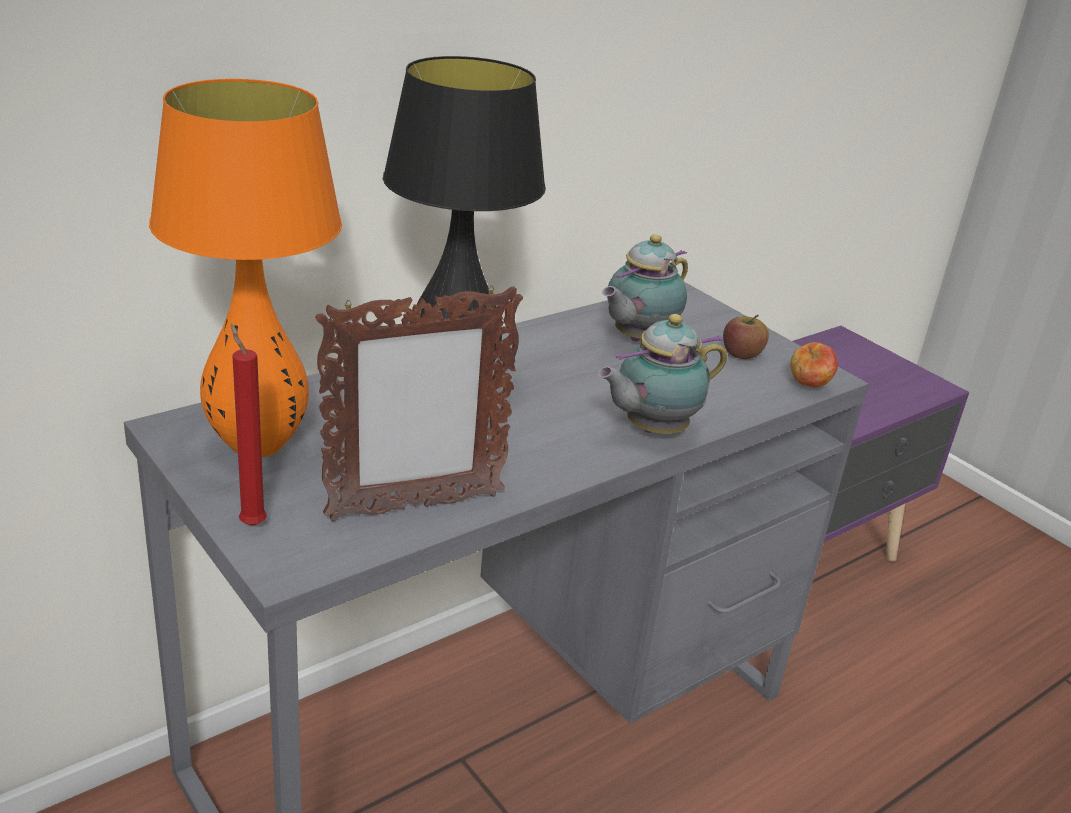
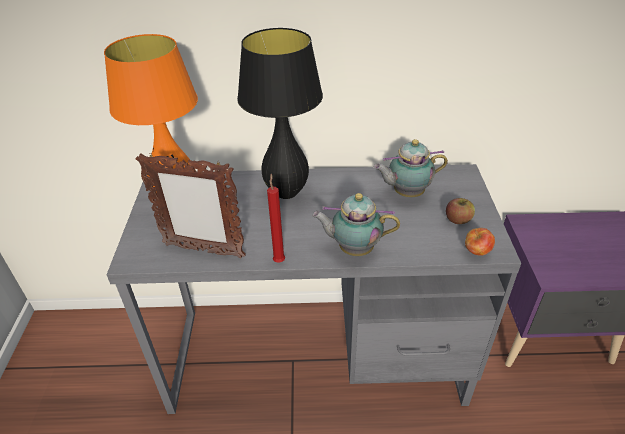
camera: 40 degrees right, 10 degrees up
(251, 523) = (139, 235): red candle -> red candle (279, 260)

